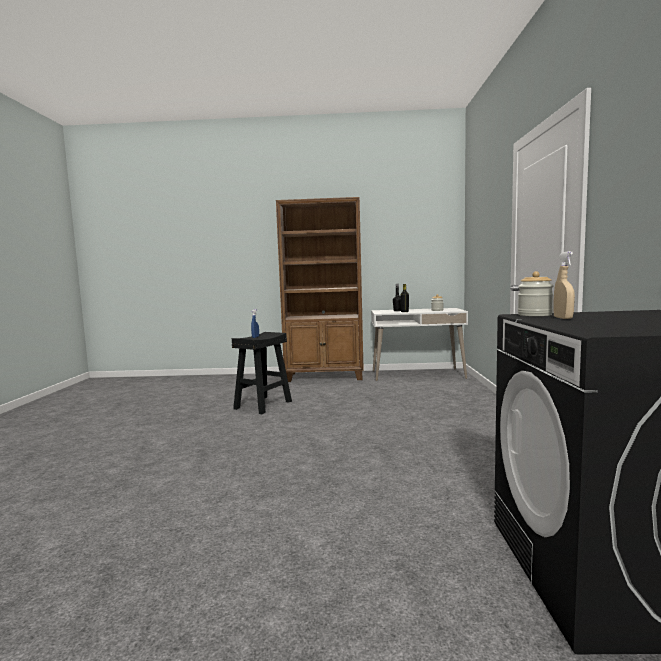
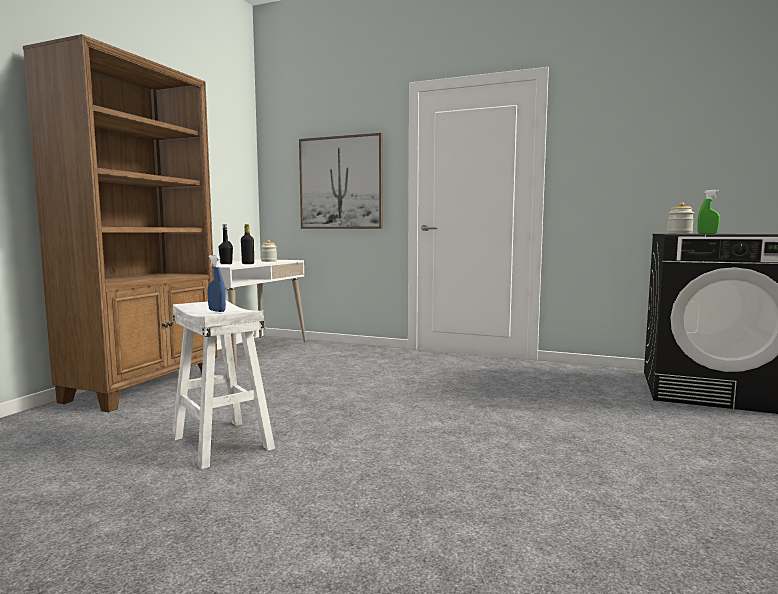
camera: 70 degrees left, 0 degrees up
(263, 405) = (223, 442): black stool -> white stool
(487, 245) = (341, 183): none -> picture
(563, 318) = (707, 233): beige spray bottle -> green spray bottle

